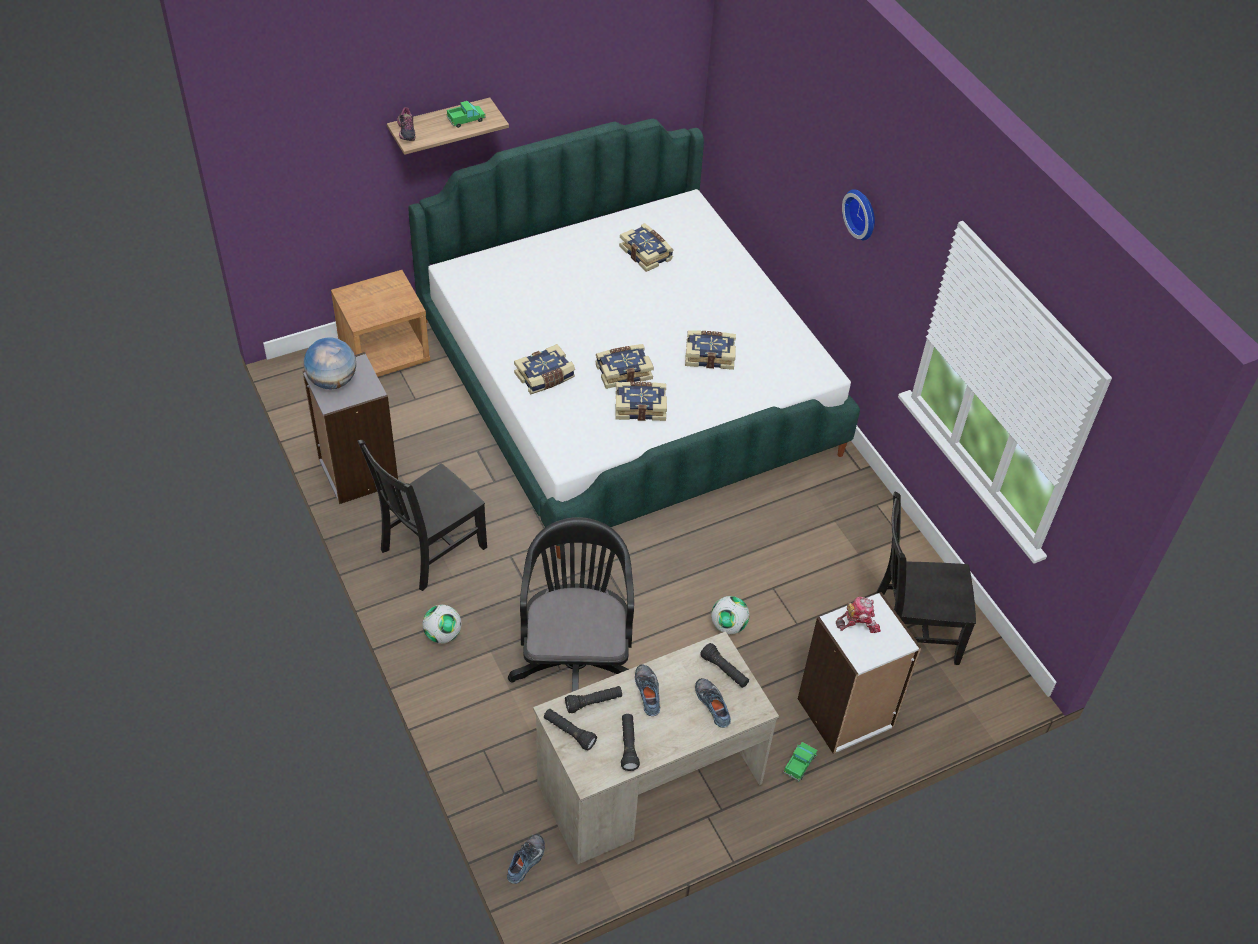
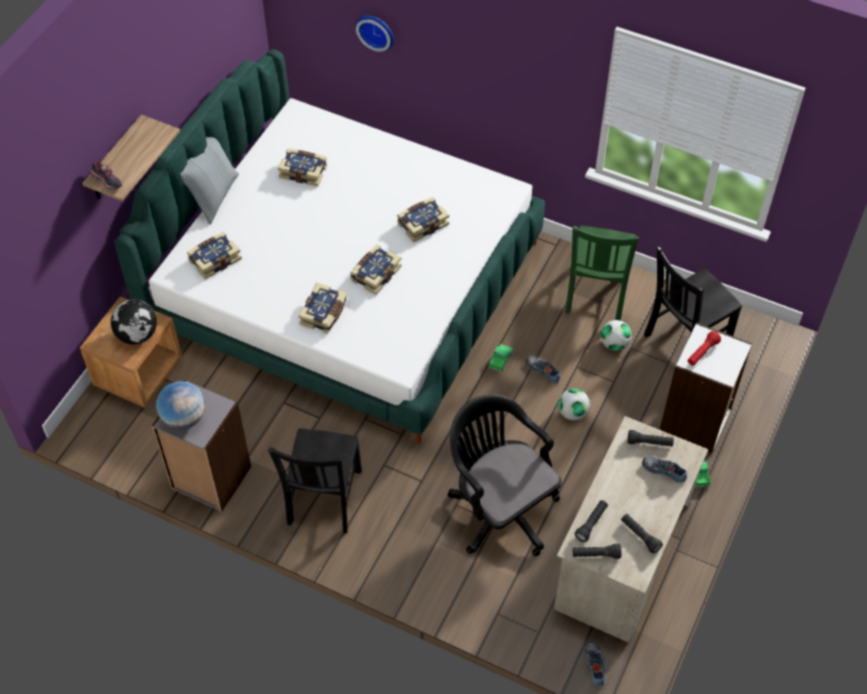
camera: 35 degrees left, 5 degrees up
(385, 307) = (138, 334): none -> globe
(443, 634) = (392, 554): football -> football (614, 344)
(466, 119) = (143, 144): toy truck -> toy truck (500, 360)
(548, 230) = (213, 196): none -> pillow
(640, 406) = (412, 293): book -> book (214, 259)
(649, 692) = (618, 491): shoe -> shoe (543, 370)
(857, 536) = (596, 294): none -> green chair
(858, 622) = (702, 353): toy robot -> red flashlight
(862, 213) = (499, 55): wall clock -> wall clock (376, 31)

